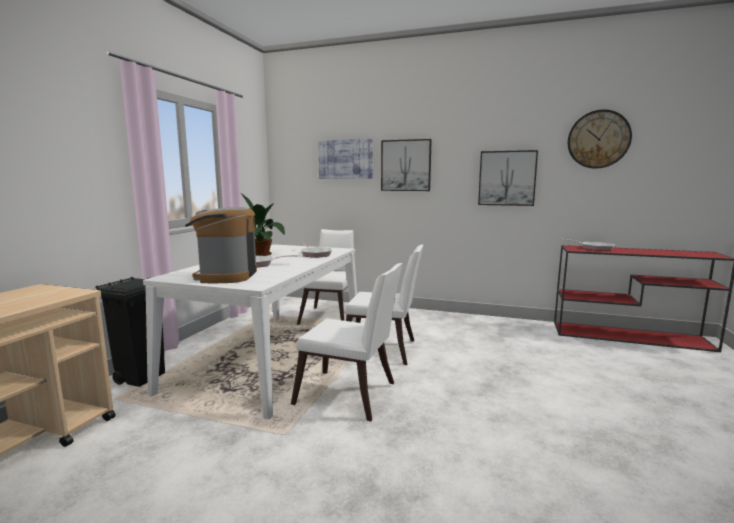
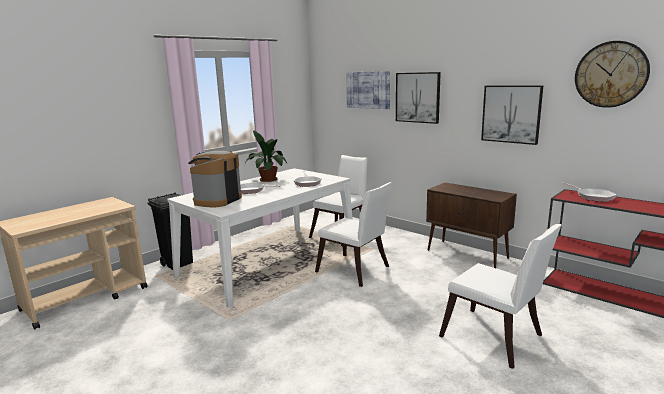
camera: 25 degrees right, 5 degrees up
(351, 396) = (295, 303): white chair -> white chair (495, 339)
(472, 320) = (467, 254): none -> brown cabinet

